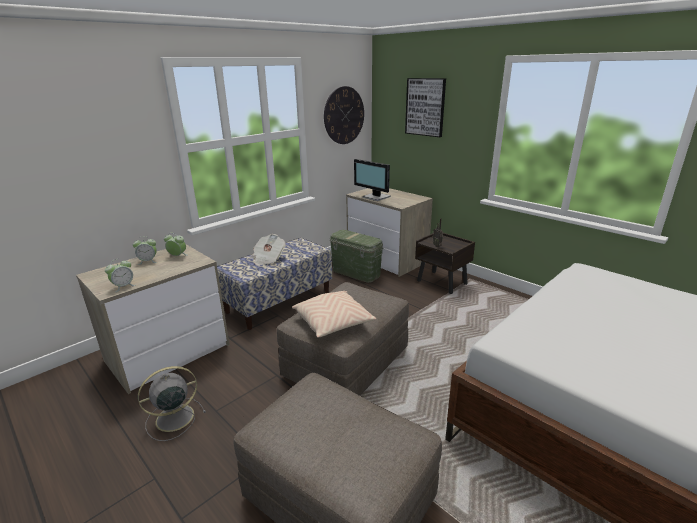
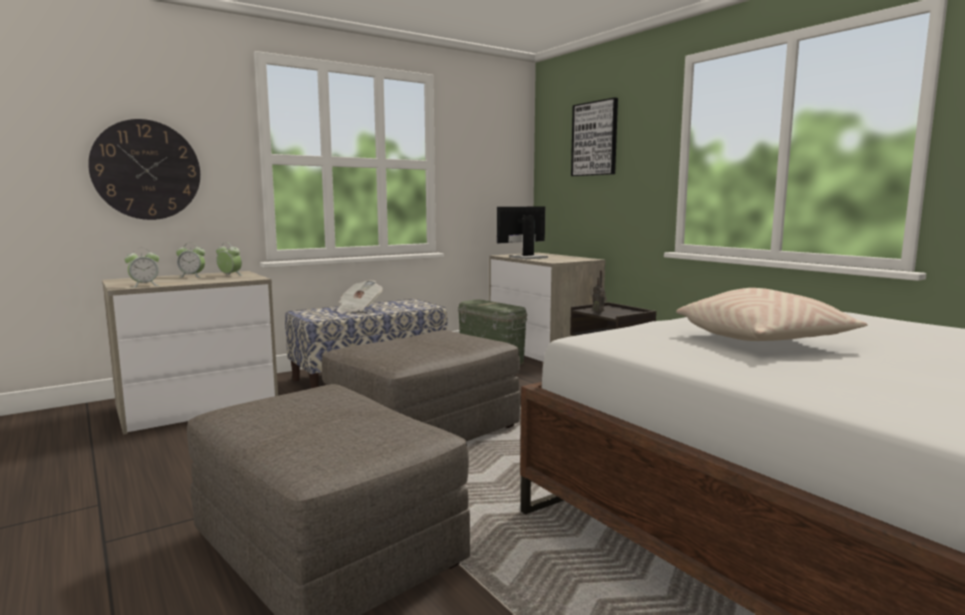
camera: 10 degrees right, 15 degrees down
(173, 418) = (161, 458): grey fan -> none
(333, 323) = (397, 351): beige pillow -> beige pillow (764, 341)
(344, 115) = (492, 154): wall clock -> wall clock (146, 170)
(376, 197) = (526, 257): monitor -> monitor turned 90 degrees clockwise

